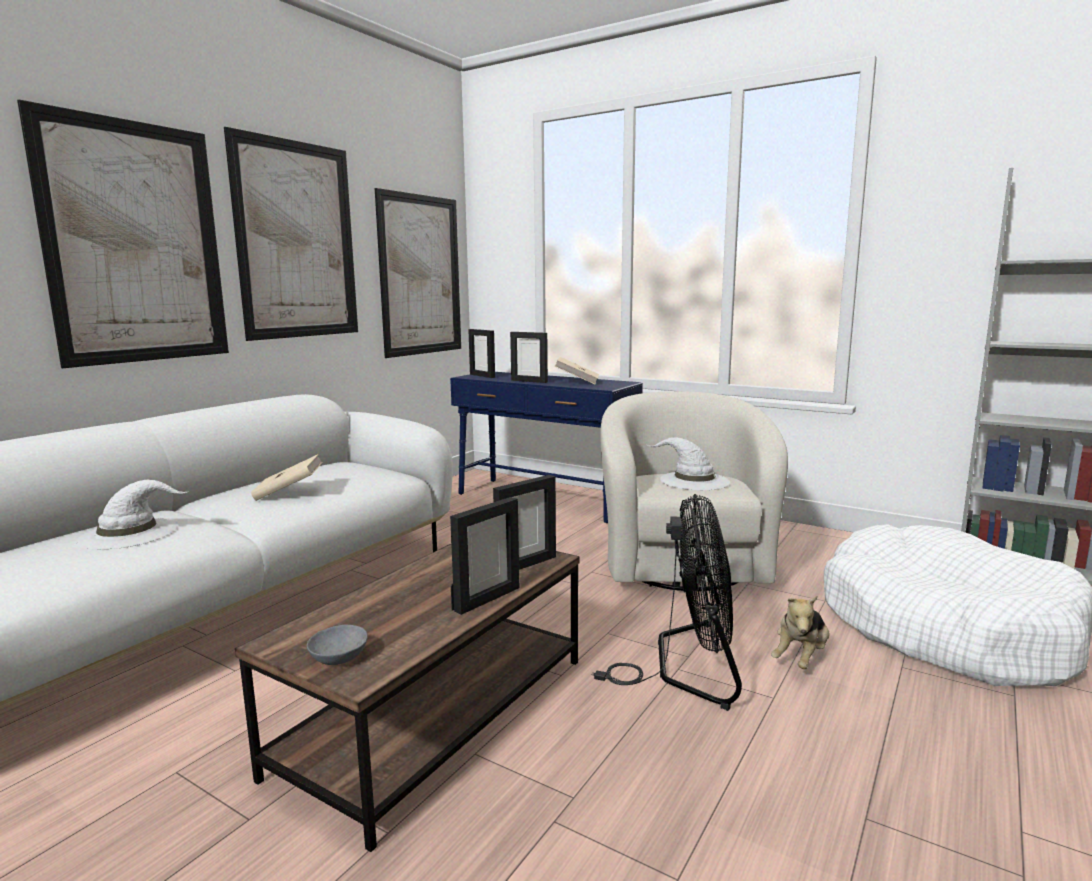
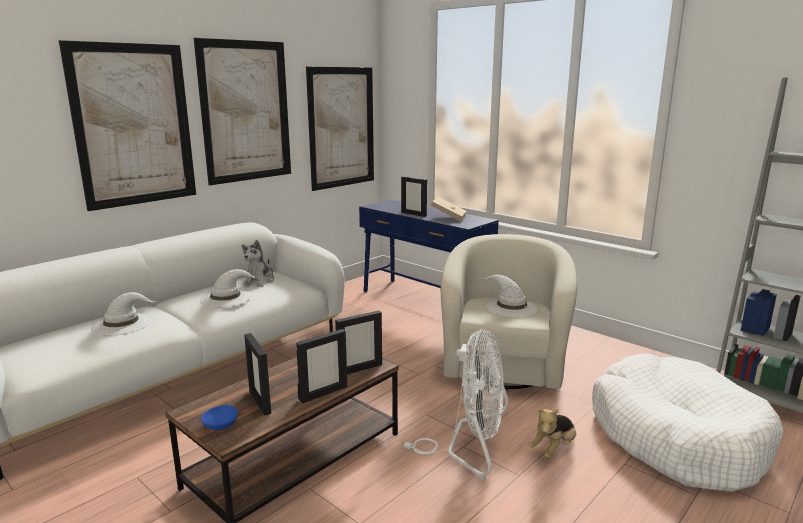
camera: 10 degrees right, 5 degrees up
(289, 493) = (226, 298): beige book -> white hat
(331, 471) = (260, 281): none -> plush toy
(337, 656) = (220, 424): grey bowl -> blue bowl
(483, 376) = (383, 205): picture frame -> picture frame (261, 401)
(684, 664) = (469, 443): black fan -> white fan

